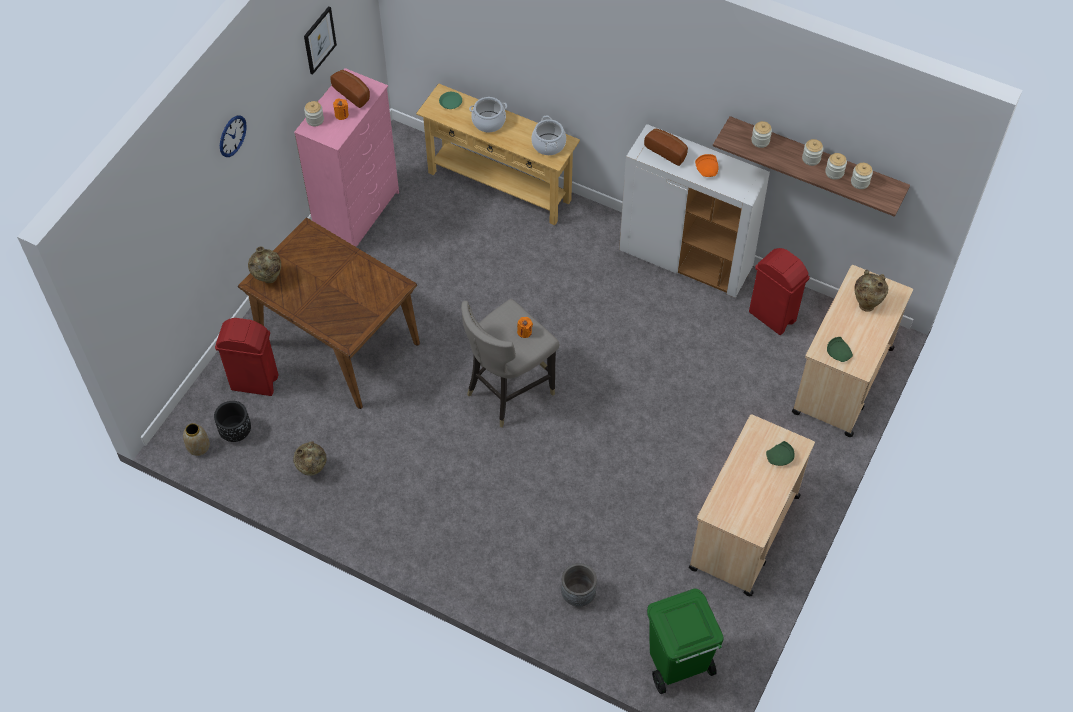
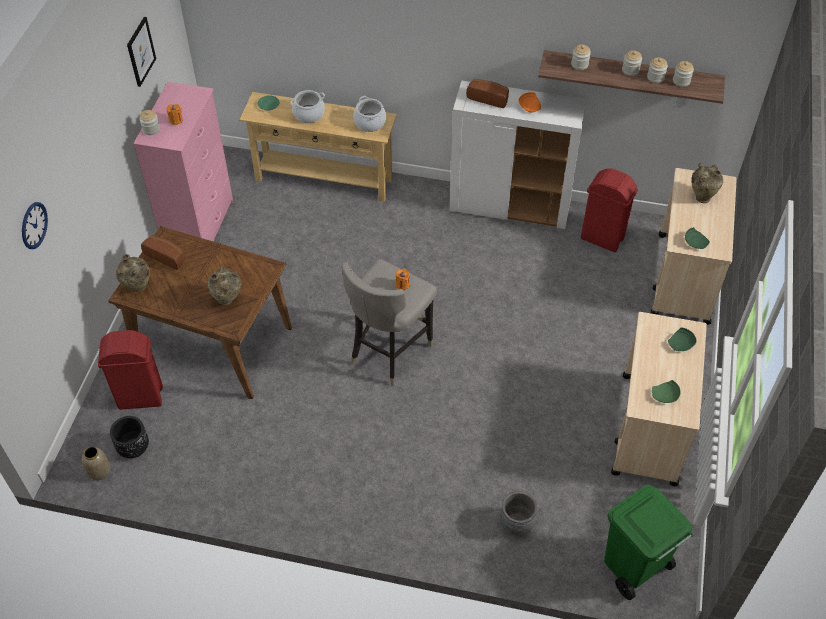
camera: 15 degrees left, 5 degrees down
(232, 136) = (77, 145): wall clock -> wall clock (34, 225)
(312, 470) = (221, 467): beige vase -> beige vase (227, 300)
(353, 93) = (182, 100): bread -> bread (167, 256)
(742, 506) = (665, 396): none -> green plate

